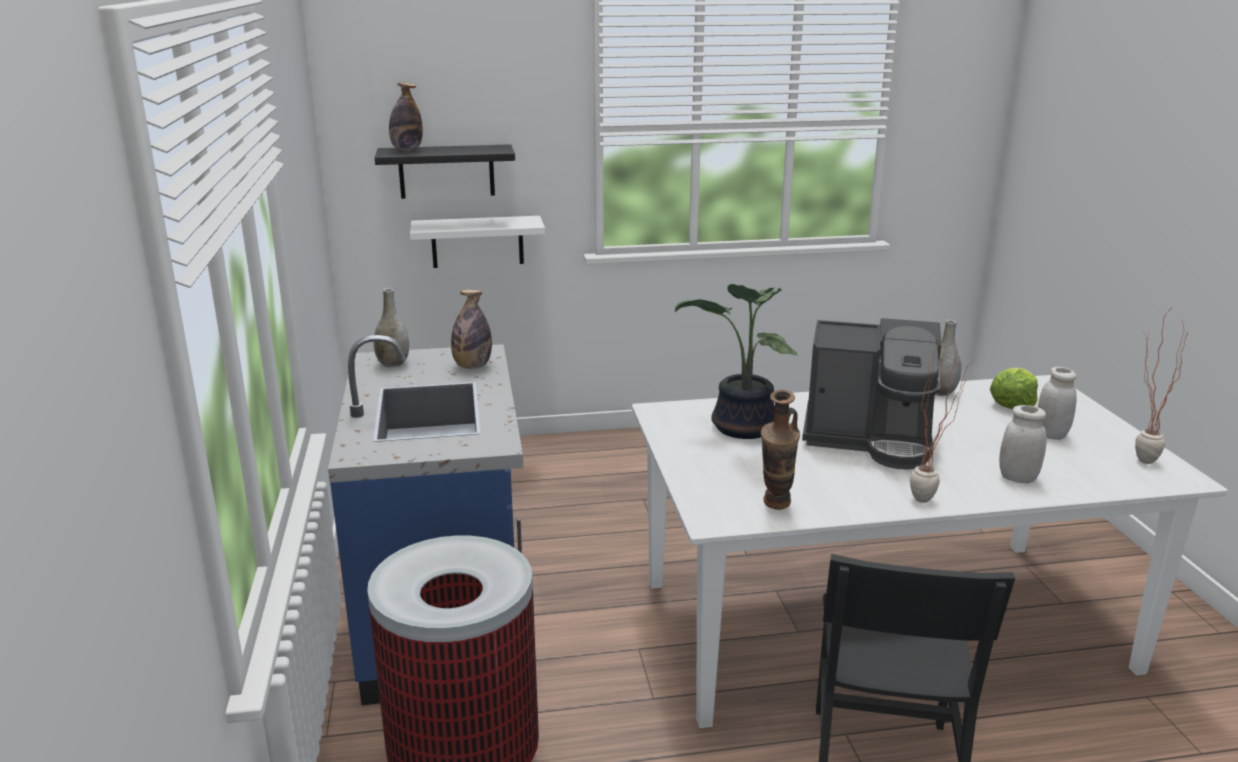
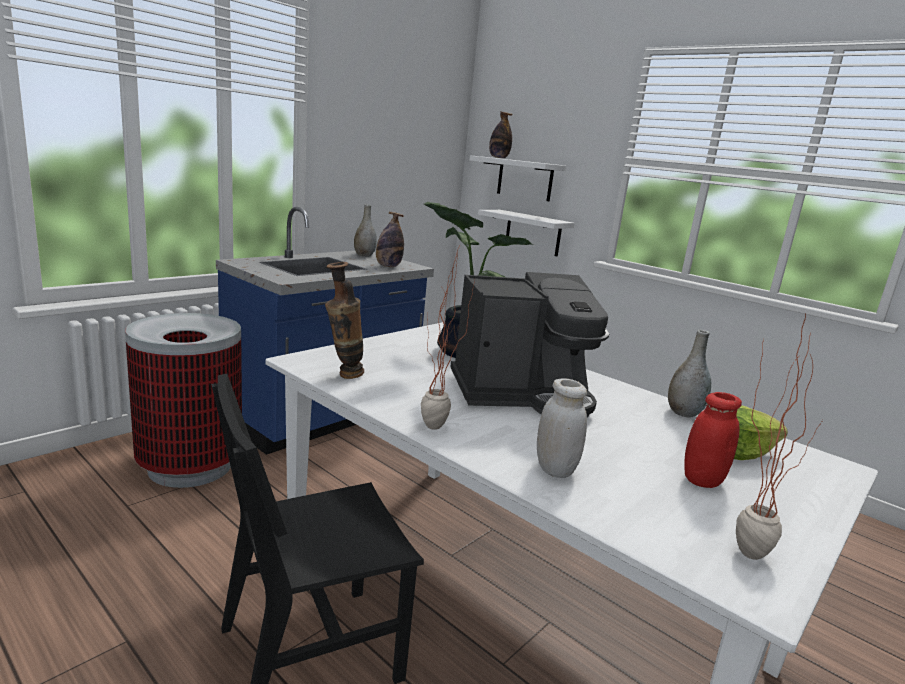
camera: 50 degrees right, 5 degrees down
(446, 171) = (525, 179): black shelf -> white shelf
(870, 439) = (523, 394): coffee machine -> coffee machine turned 75 degrees counterclockwise
(1051, 434) = (702, 480): white jar -> red jar

